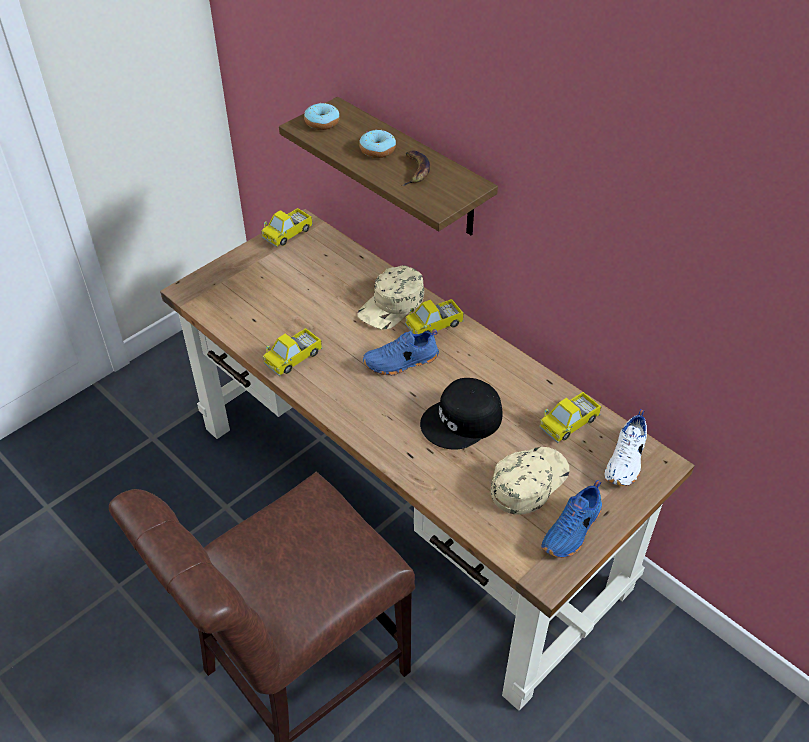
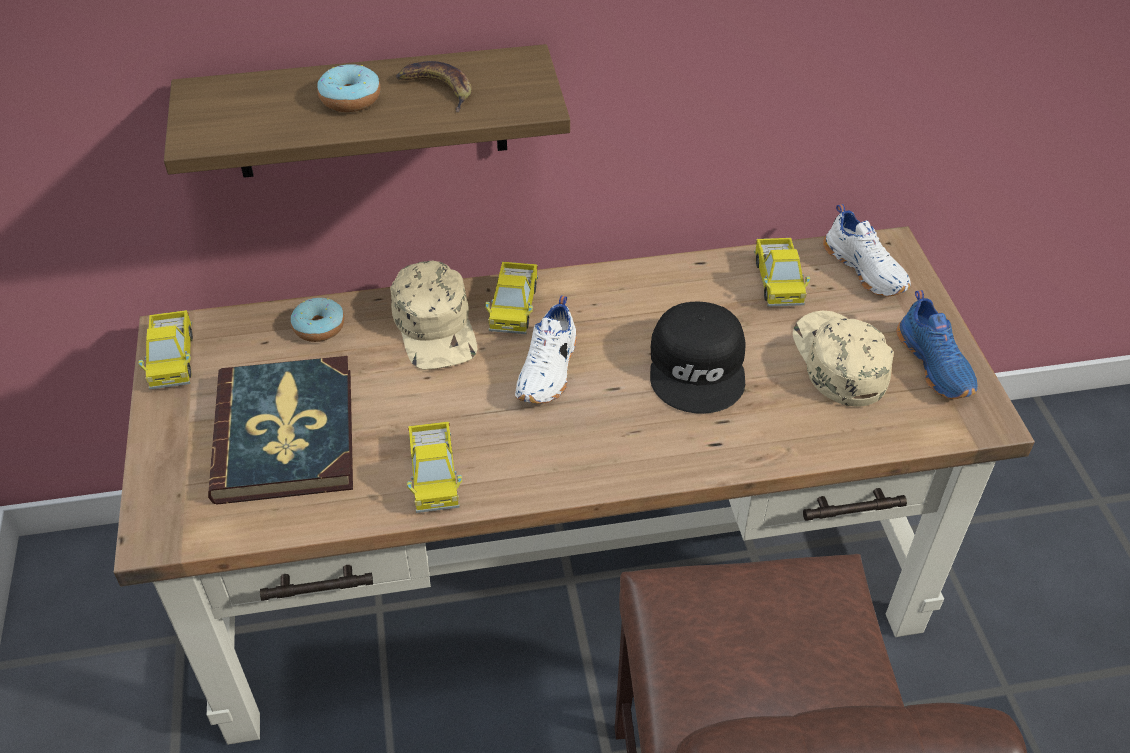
camera: 55 degrees left, 0 degrees up
(276, 295) = (286, 434): none -> book
(322, 123) = (217, 118): donut -> donut (319, 327)
(401, 362) = (549, 371): blue shoe -> white shoe

